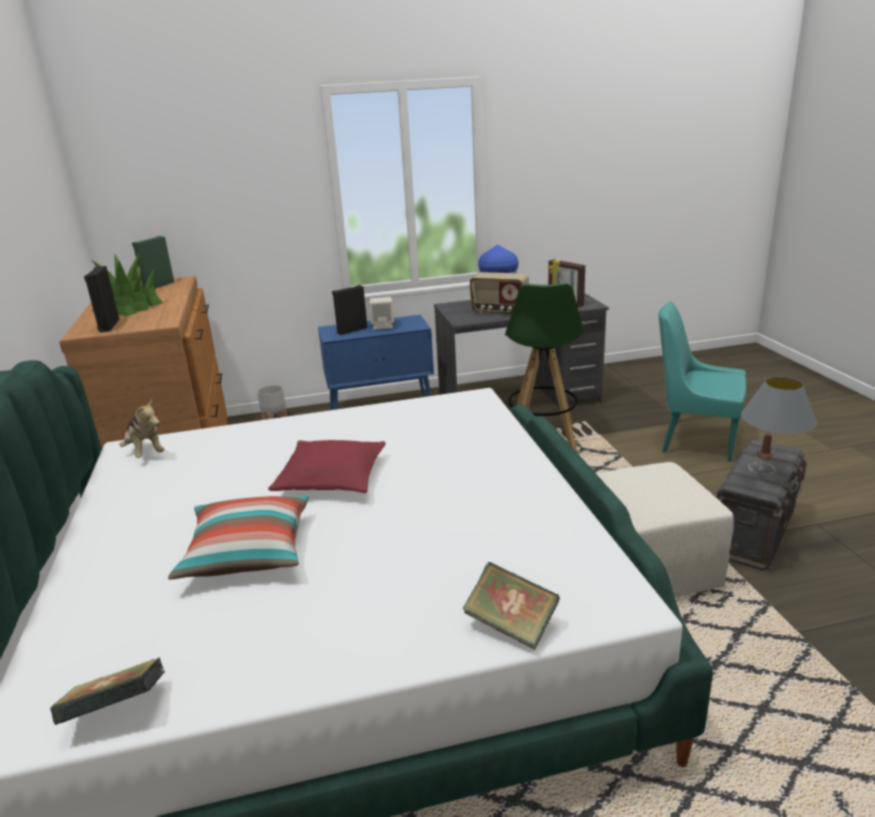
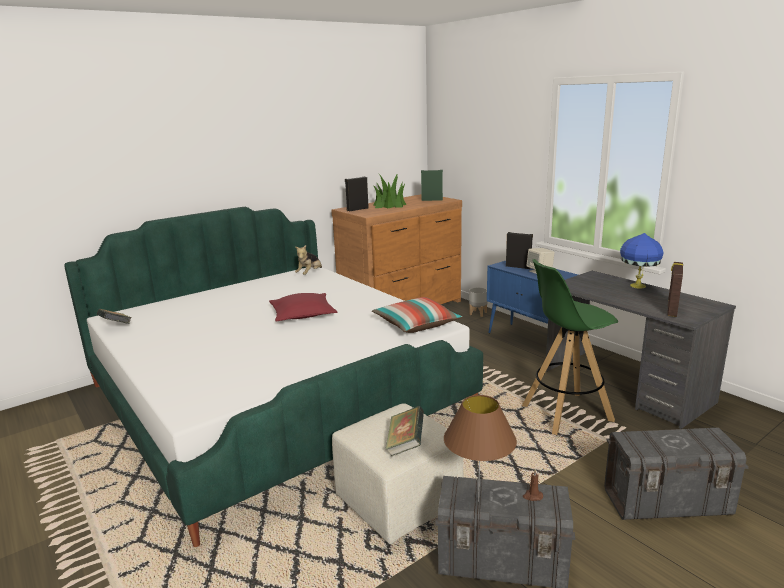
camera: 65 degrees right, 5 degrees down
(247, 552) = (224, 317): pillow -> pillow (416, 325)
(499, 311) = (606, 292): radio -> none
(511, 625) = (169, 386): book -> book (405, 444)
(694, 440) = (667, 502): turquoise chair -> grey storage box
(768, 480) = (478, 501): grey table lamp -> brown table lamp

